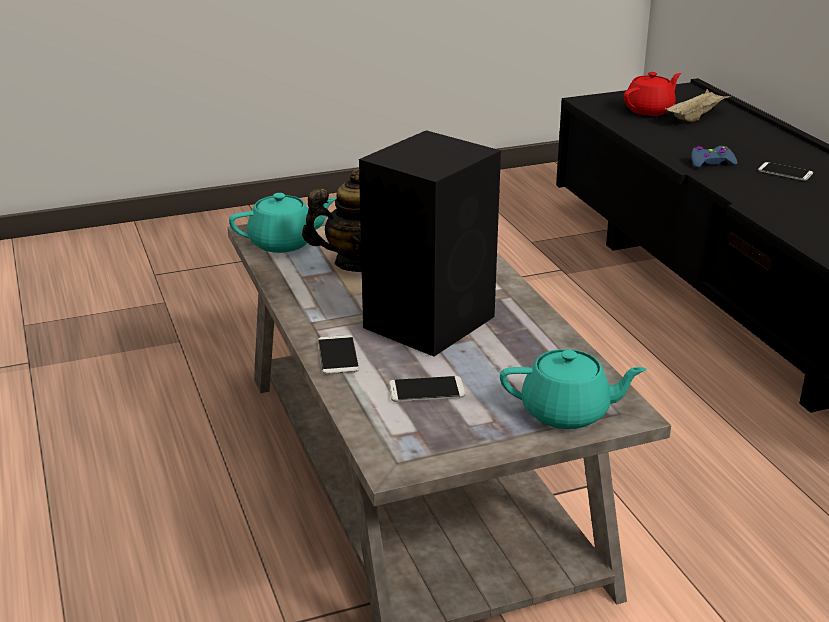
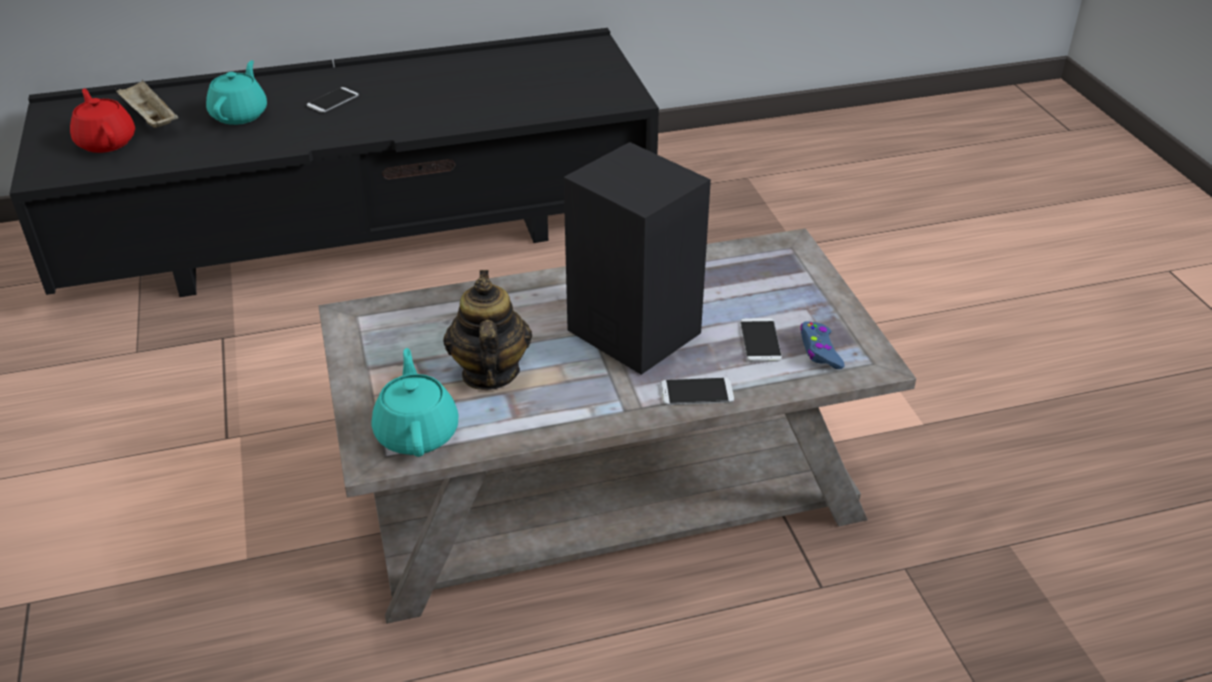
camera: 85 degrees left, 10 degrees up
(567, 412) = (793, 271): turquoise teapot -> turquoise teapot (240, 114)
(711, 163) = (288, 133): blue game controller -> blue game controller (819, 351)

